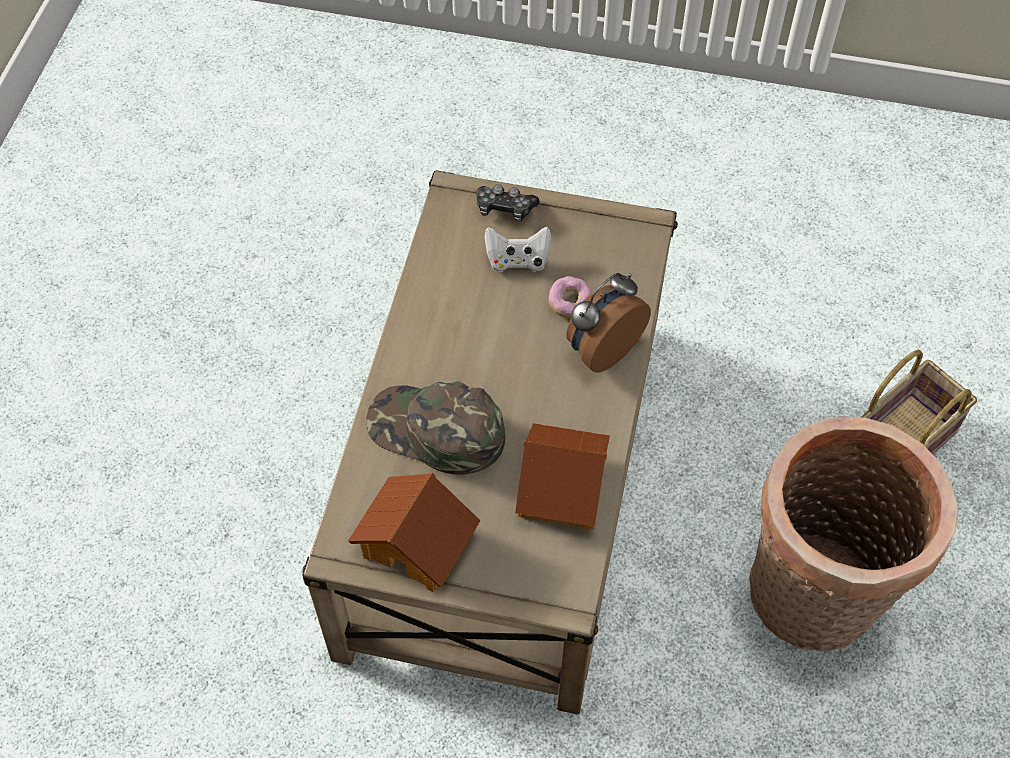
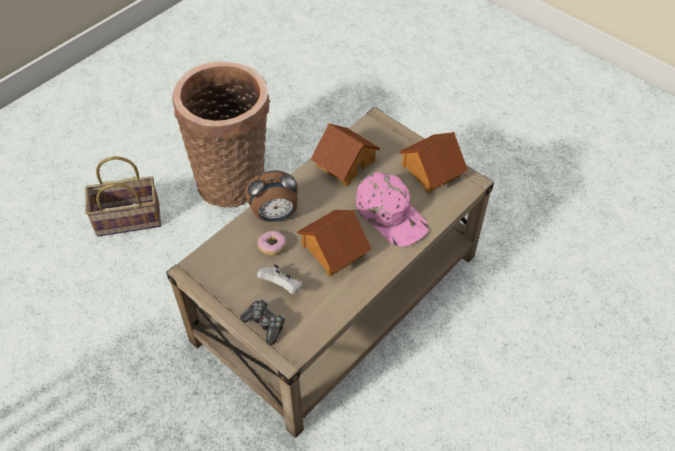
camera: 150 degrees left, 5 degrees down
(435, 431) = (391, 215): green cap -> pink cap
(486, 338) = (332, 250): none -> toy house

